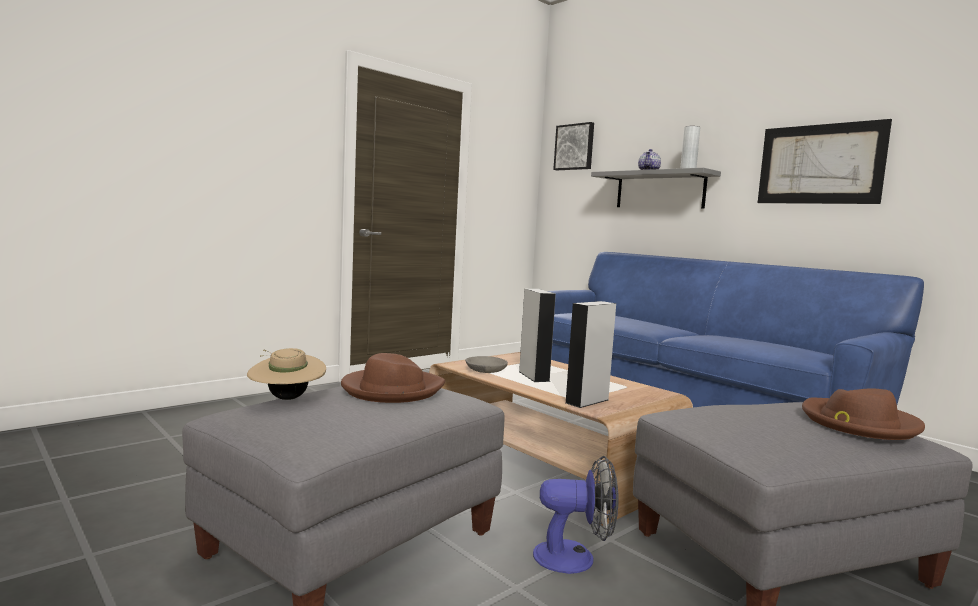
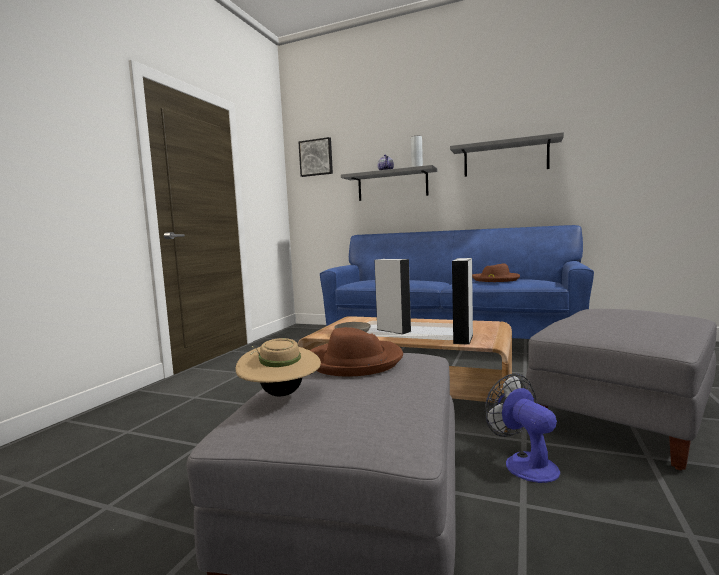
camera: 25 degrees left, 0 degrees up
(575, 557) = (524, 463): fan -> fan turned 90 degrees counterclockwise
(820, 164) = (505, 158): picture -> grey shelf
(858, 423) = (652, 313): brown hat -> brown hat (495, 279)

